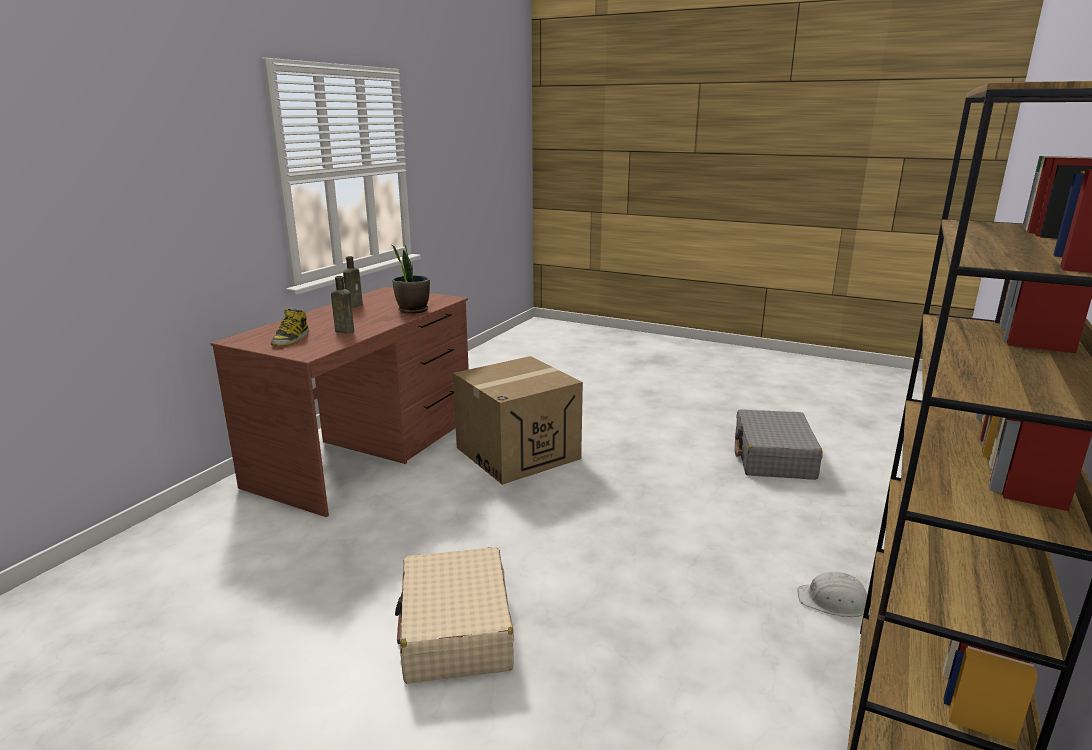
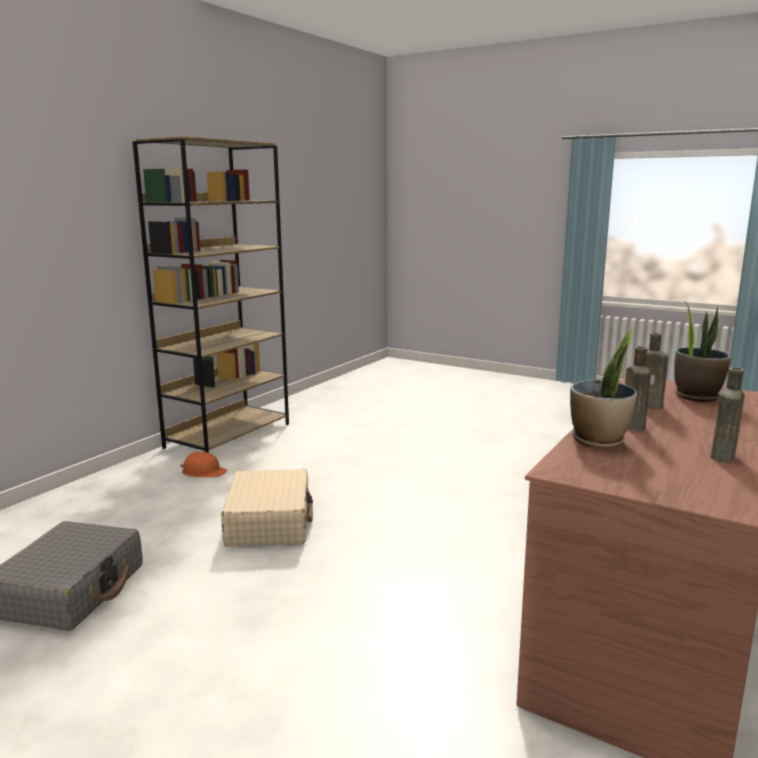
camera: 175 degrees left, 5 degrees down
(291, 339) = (696, 396): boot -> potted plant
(378, 319) = (632, 424): none -> brown bottle
(456, 630) = (457, 468): beige suitcase -> beige suitcase (269, 522)
(518, 453) = (420, 615): cardboard box -> none
(833, 601) = (203, 472): white hard hat -> orange hard hat

